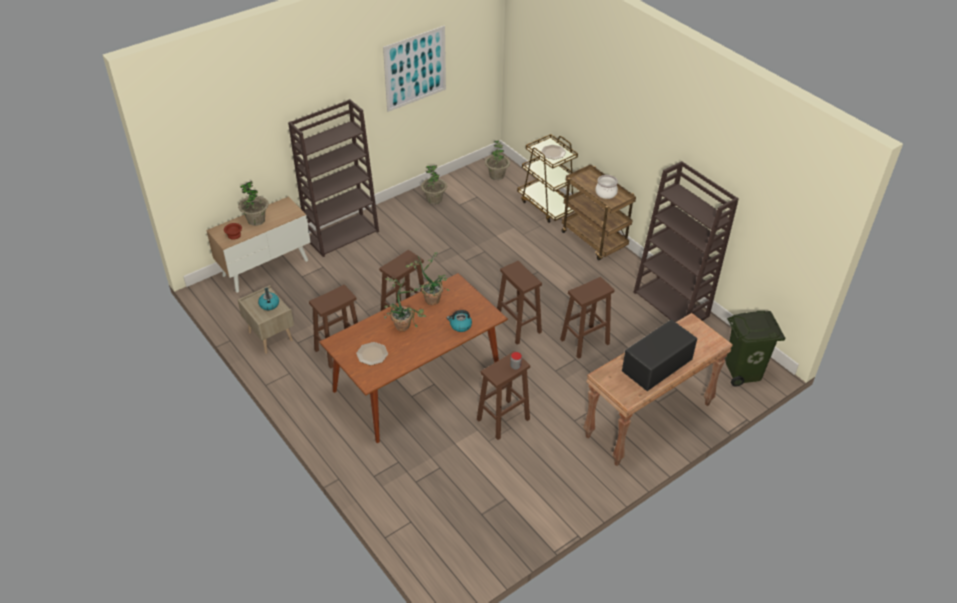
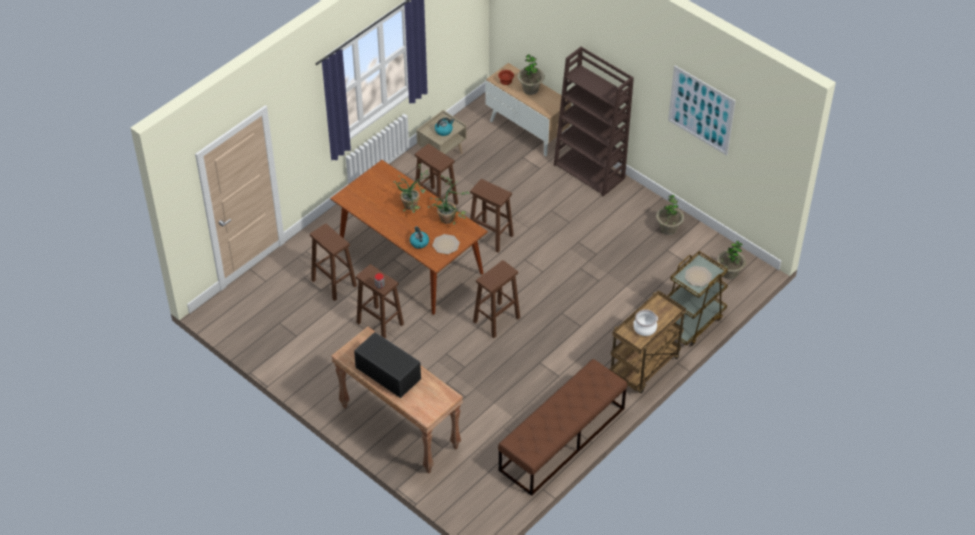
camera: 80 degrees right, 5 degrees up
(372, 354) = (373, 193): plate -> plate (446, 245)
(584, 342) = (488, 372): brown stool -> brown stool (333, 282)
(672, 304) = (562, 439): brown bookcase -> brown bench
(743, 372) = (478, 501): green trash can -> none

